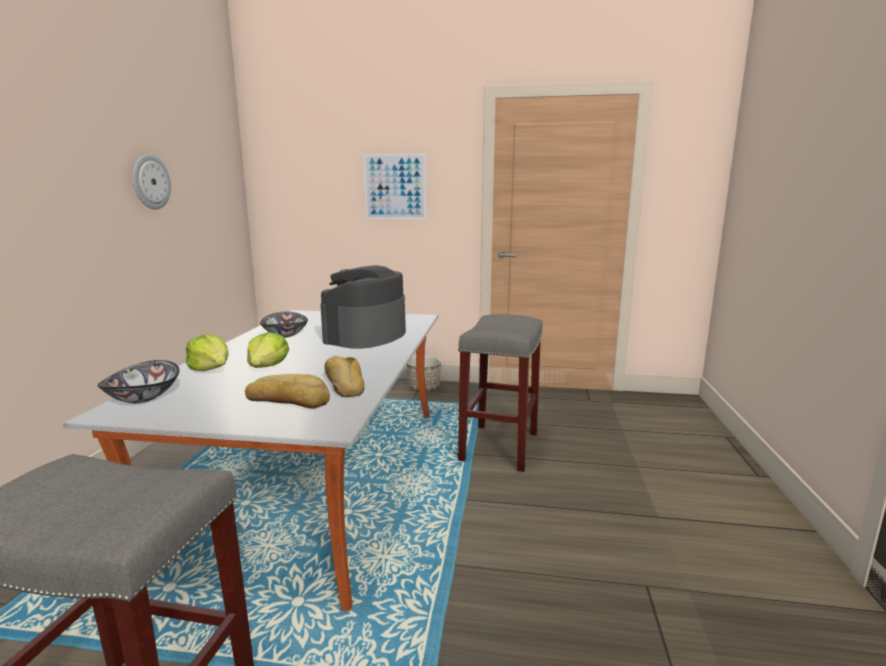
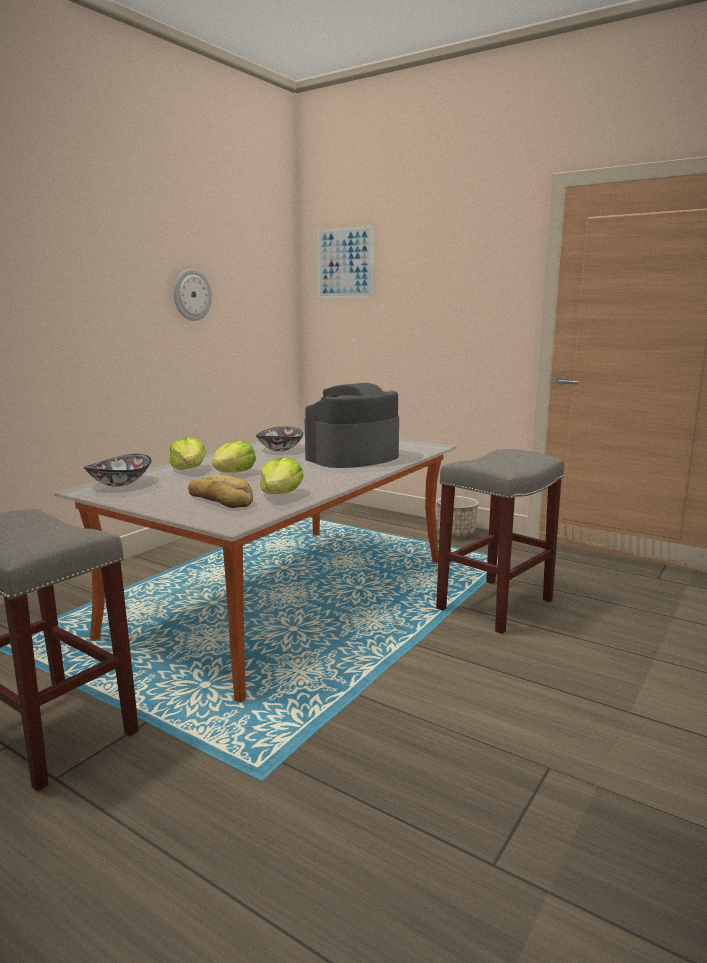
camera: 25 degrees right, 0 degrees up
(344, 384) = (280, 494): bread -> lettuce
(395, 187) = (444, 297): picture -> picture (344, 263)

